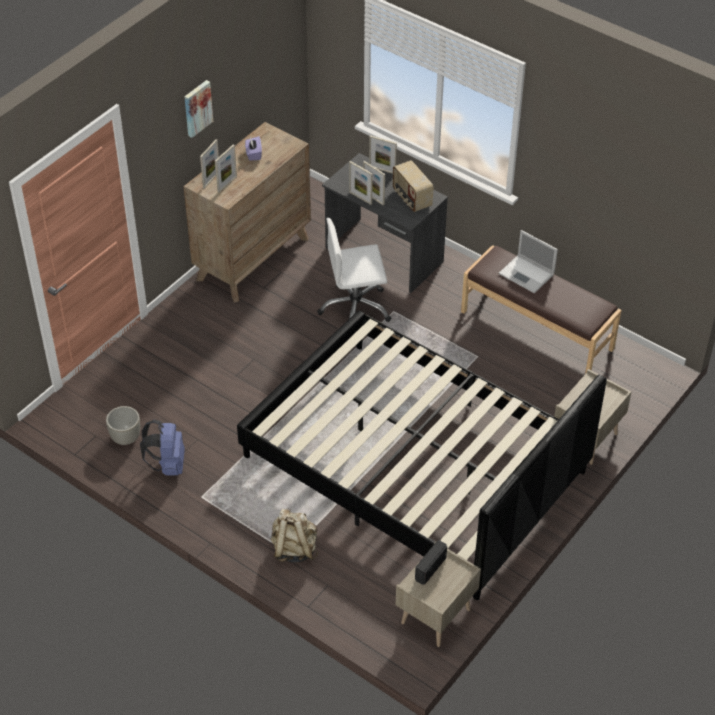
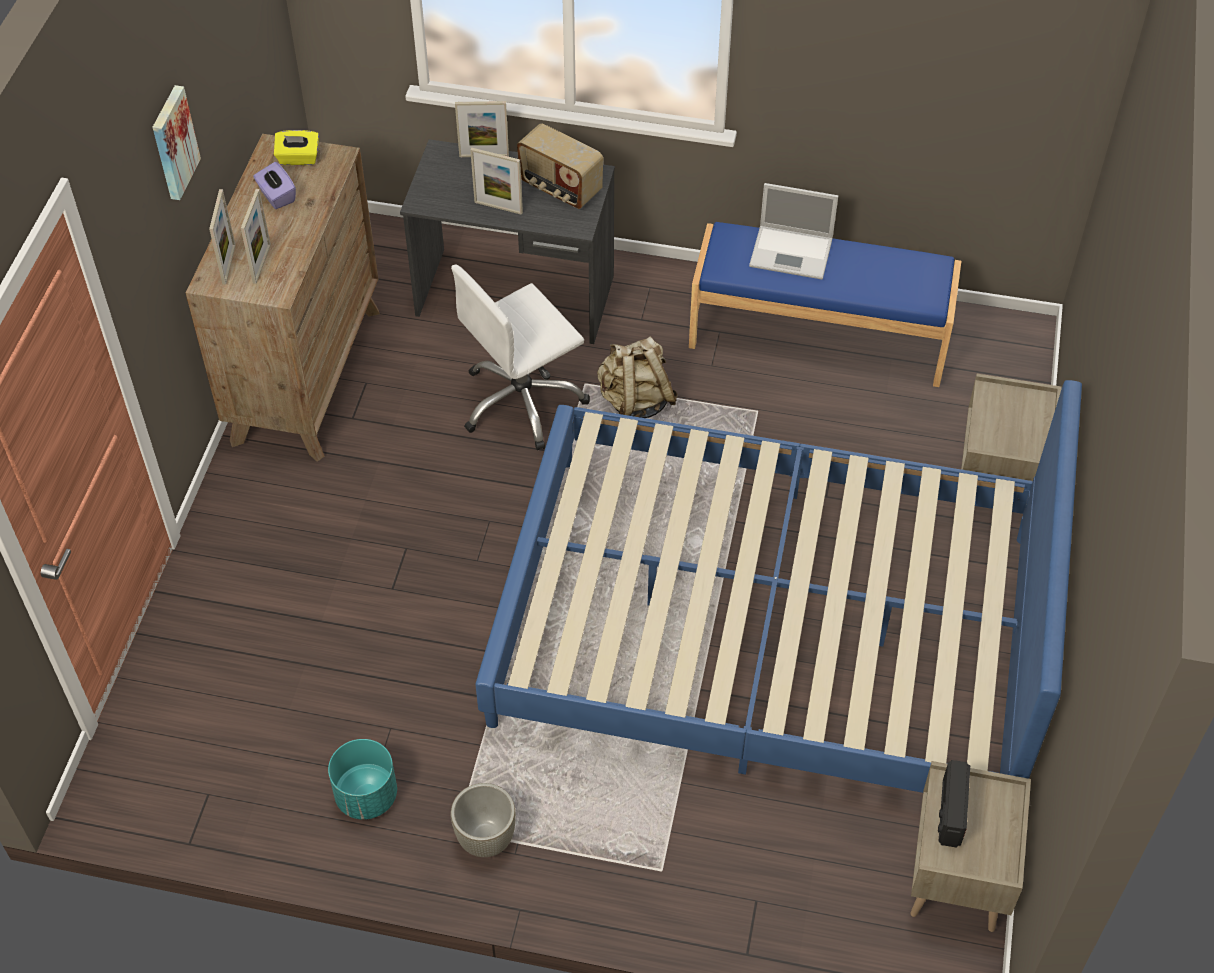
camera: 25 degrees left, 5 degrees up
(125, 438) = (264, 776): grey planter -> grey planter (485, 838)
(167, 465) = (366, 795): blue backpack -> turquoise planter
(275, 139) = (298, 158): none -> yellow tissue box
(294, 549) = (665, 859): beige backpack -> beige backpack (635, 402)
(360, 198) = (477, 214): picture frame -> none
(414, 465) = (768, 631): black bed -> blue bed
(537, 329) = (818, 335): brown bench -> blue bench

